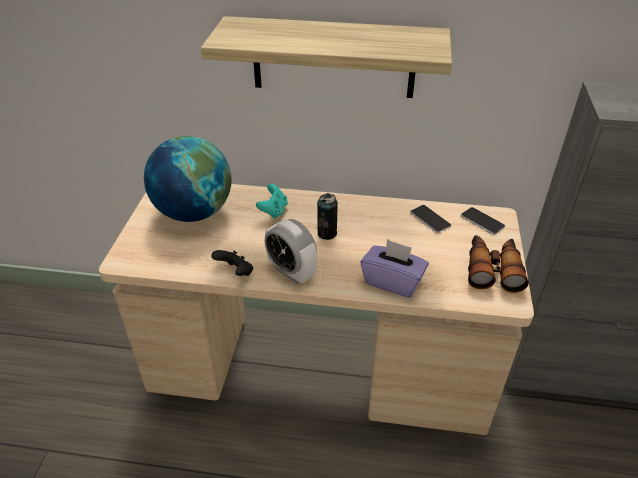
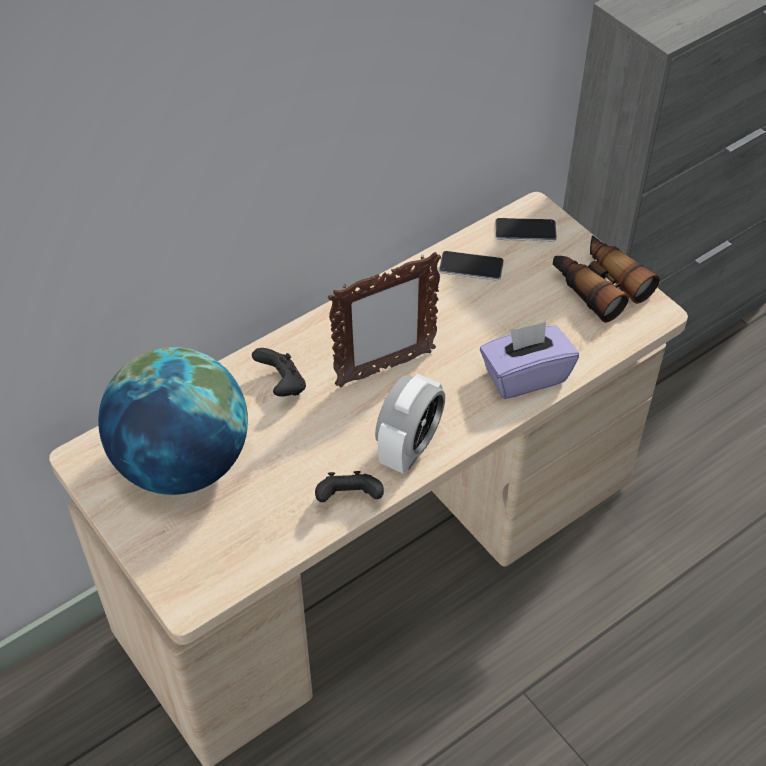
camera: 45 degrees left, 10 degrees up
(273, 211) = (282, 385): turquoise game controller -> black game controller
(291, 272) = (409, 448): alarm clock -> alarm clock turned 60 degrees counterclockwise
(327, 233) = (384, 368): can -> picture frame
(333, 58) = (294, 125): shelf -> none

